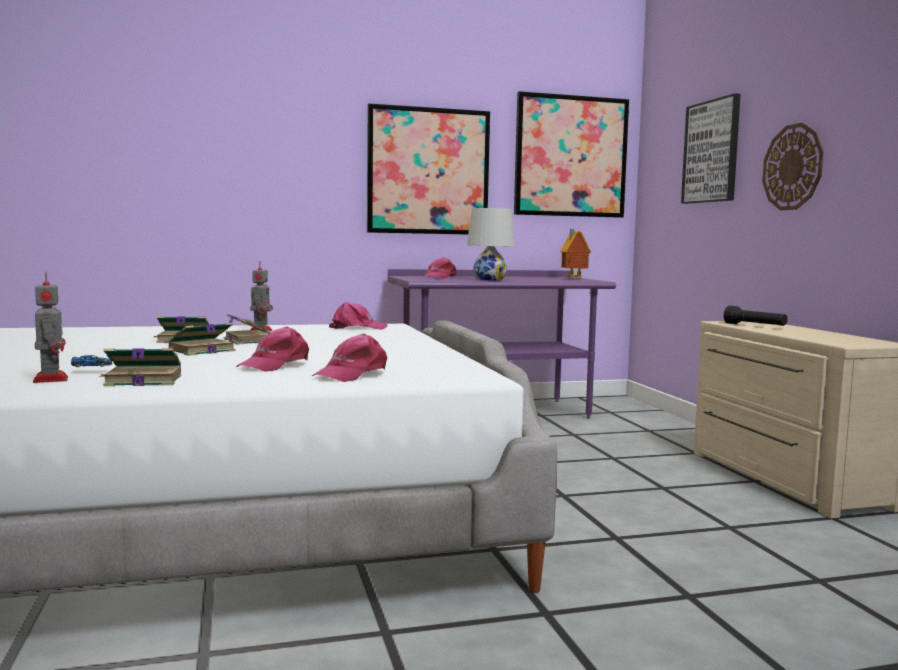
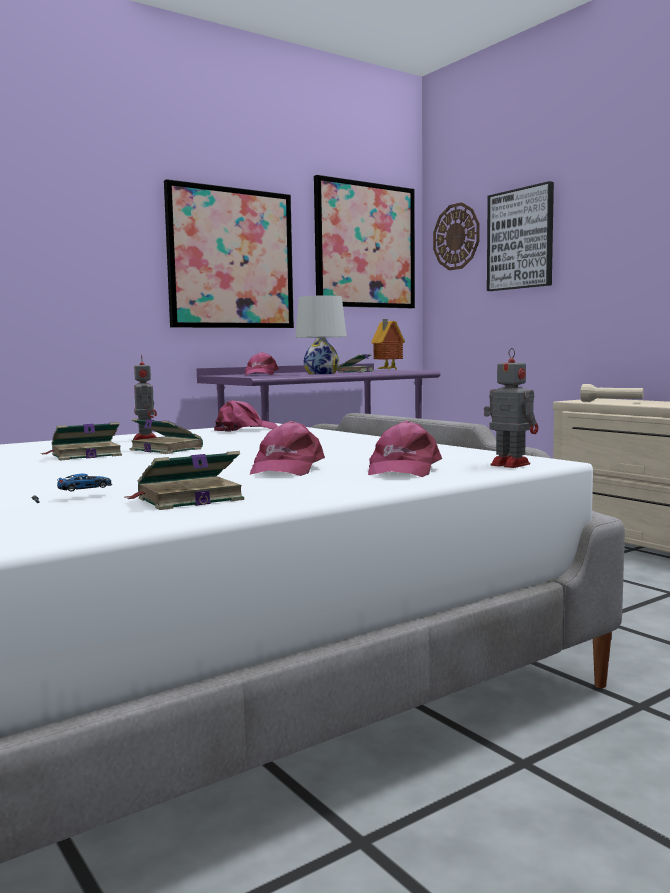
camera: 20 degrees left, 0 degrees up
(50, 379) = (57, 510): toy robot -> toy robot (508, 464)
(200, 351) = (145, 463): book -> book (355, 372)
(755, 326) = (611, 402): black flashlight -> beige flashlight
(792, 167) = (623, 250): wall clock -> wall clock (456, 236)

